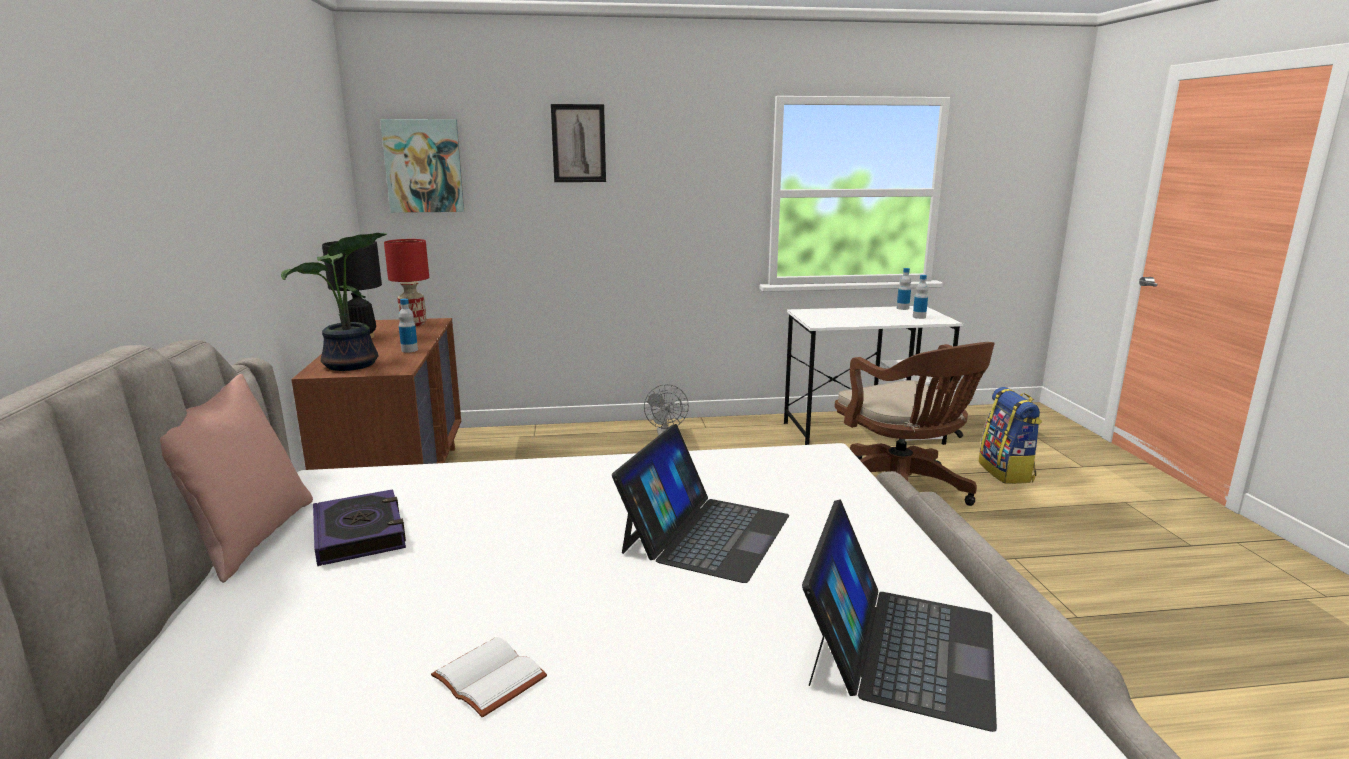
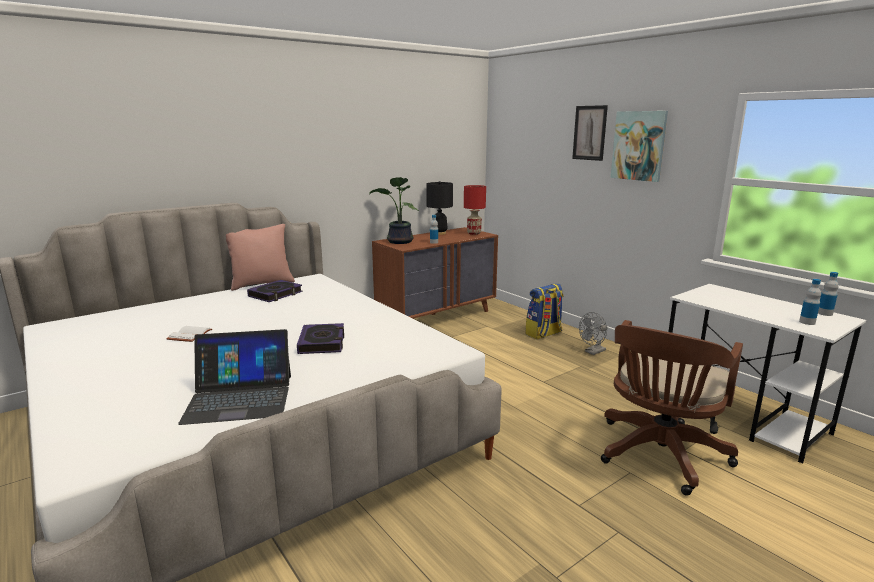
camera: 60 degrees right, 0 degrees up
(424, 166) = (513, 144): picture -> picture (639, 146)
(705, 533) = (322, 343): laptop -> book
(1006, 472) = (800, 509): backpack -> backpack (544, 334)

